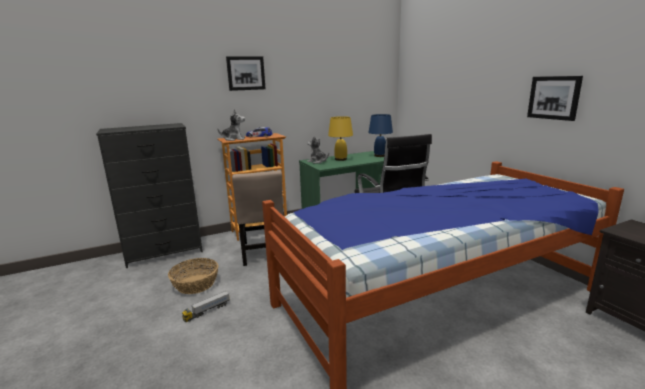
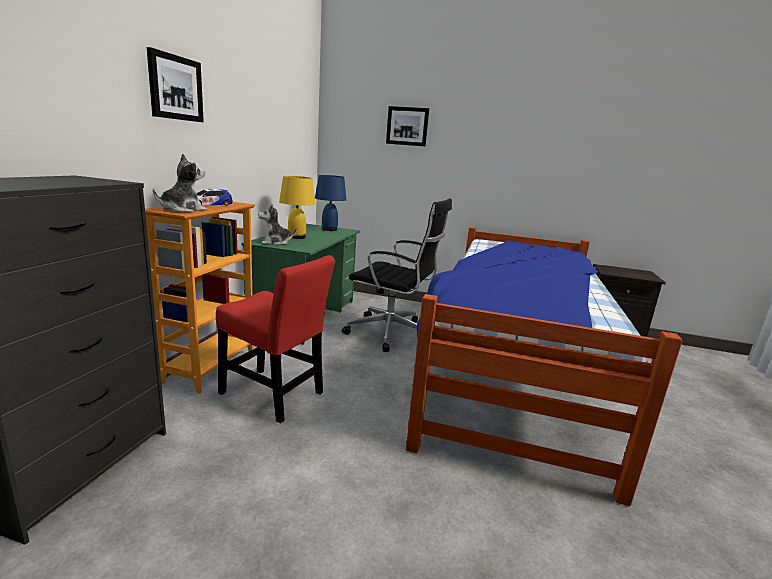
camera: 50 degrees left, 0 degrees up
(195, 284) = (255, 485): basket -> none
(207, 311) = (349, 507): toy truck -> none
(262, 253) = (275, 395): beige chair -> red chair
(554, 97) = (529, 165): picture -> picture (407, 126)

